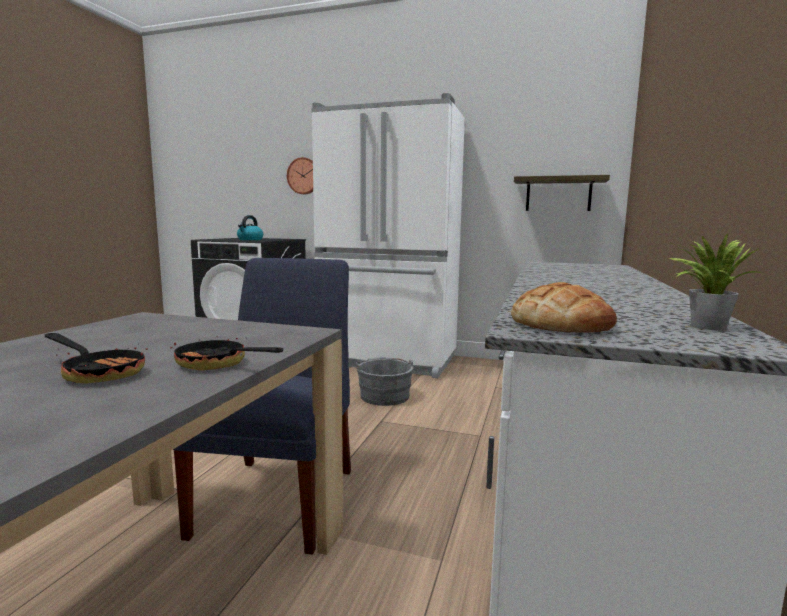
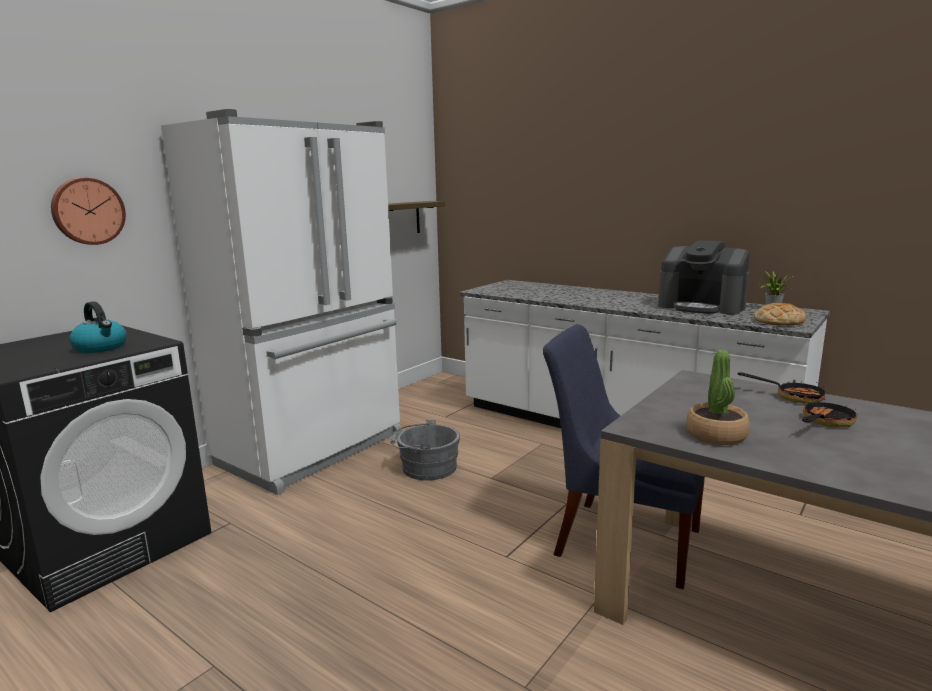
camera: 70 degrees left, 5 degrees up
(98, 334) = (716, 435): none -> potted plant
(218, 365) = (792, 397): frying pan -> frying pan turned 105 degrees counterclockwise
(616, 300) = (702, 306): none -> coffee machine

